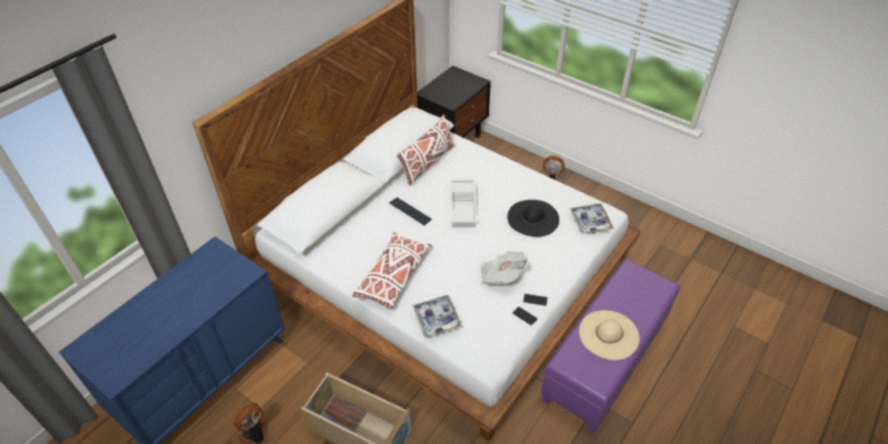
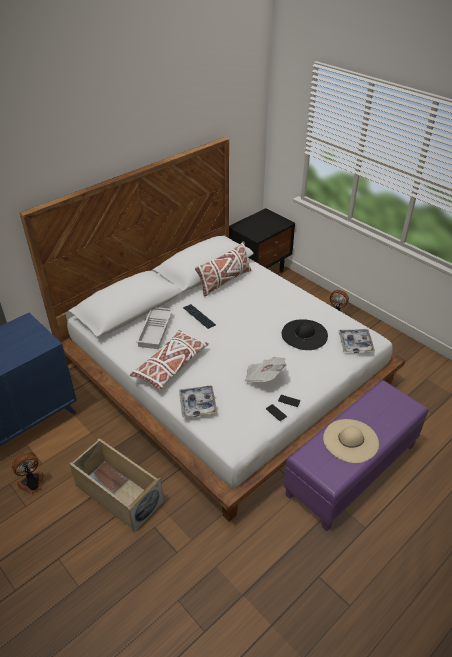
camera: 10 degrees right, 5 degrees down
(464, 206) = (246, 318): white tray -> white tray (156, 331)

